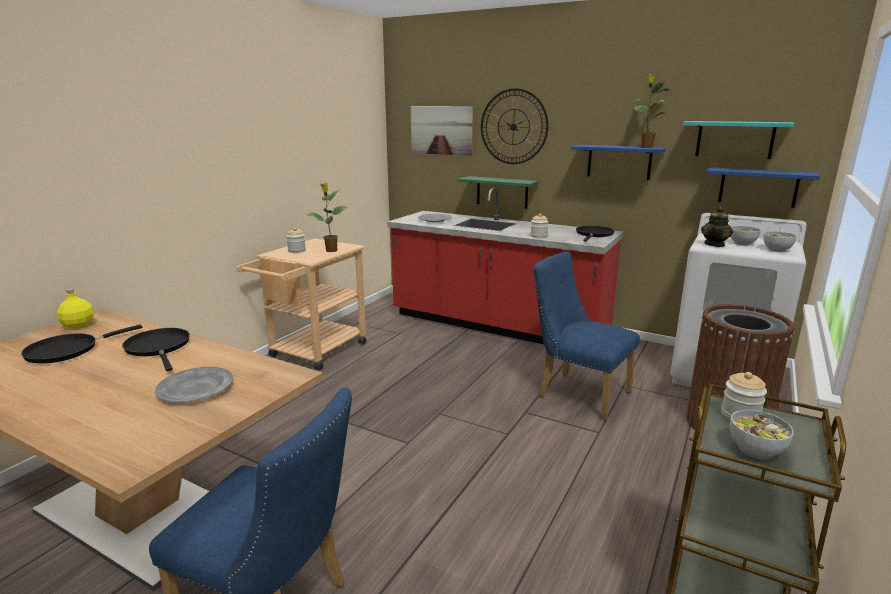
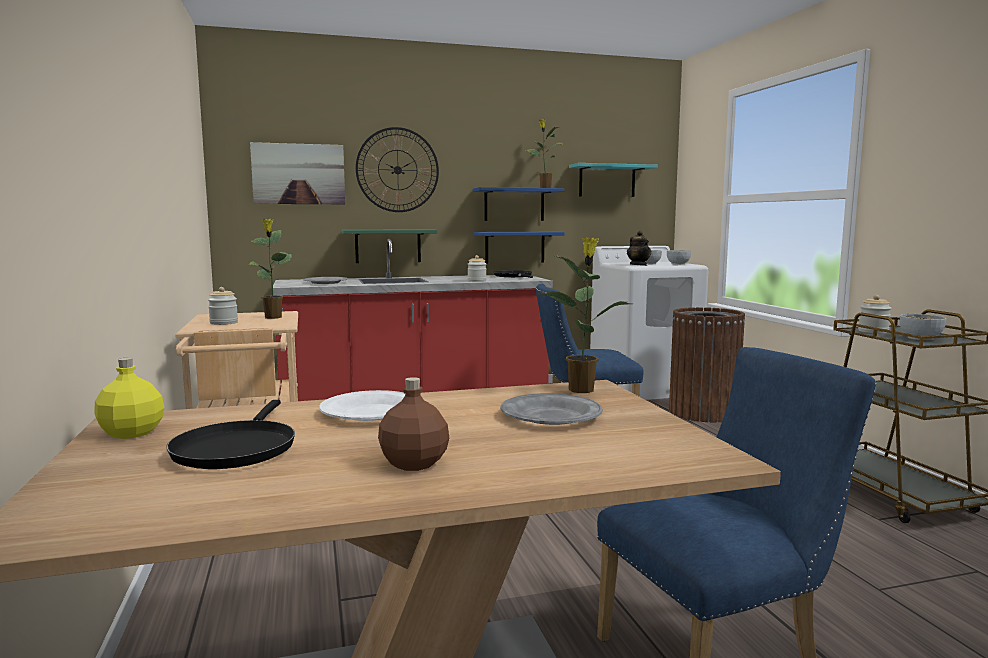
camera: 45 degrees left, 10 degrees down
(65, 392) = (415, 463): none -> brown bottle
(159, 348) = (370, 412): black frying pan -> white plate
(278, 375) = (582, 389): none -> potted plant
(758, 187) = (628, 221): blue shelf -> blue shelf (515, 247)

